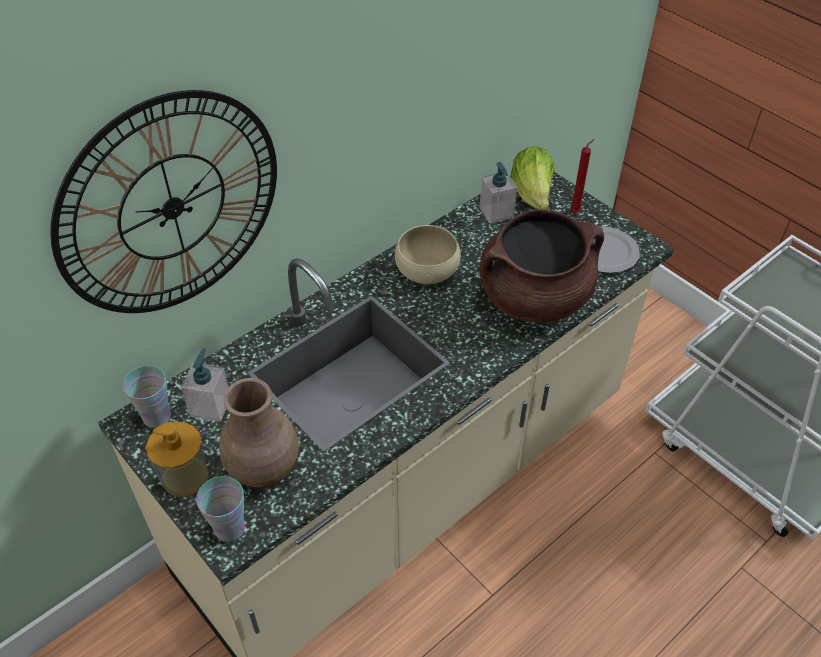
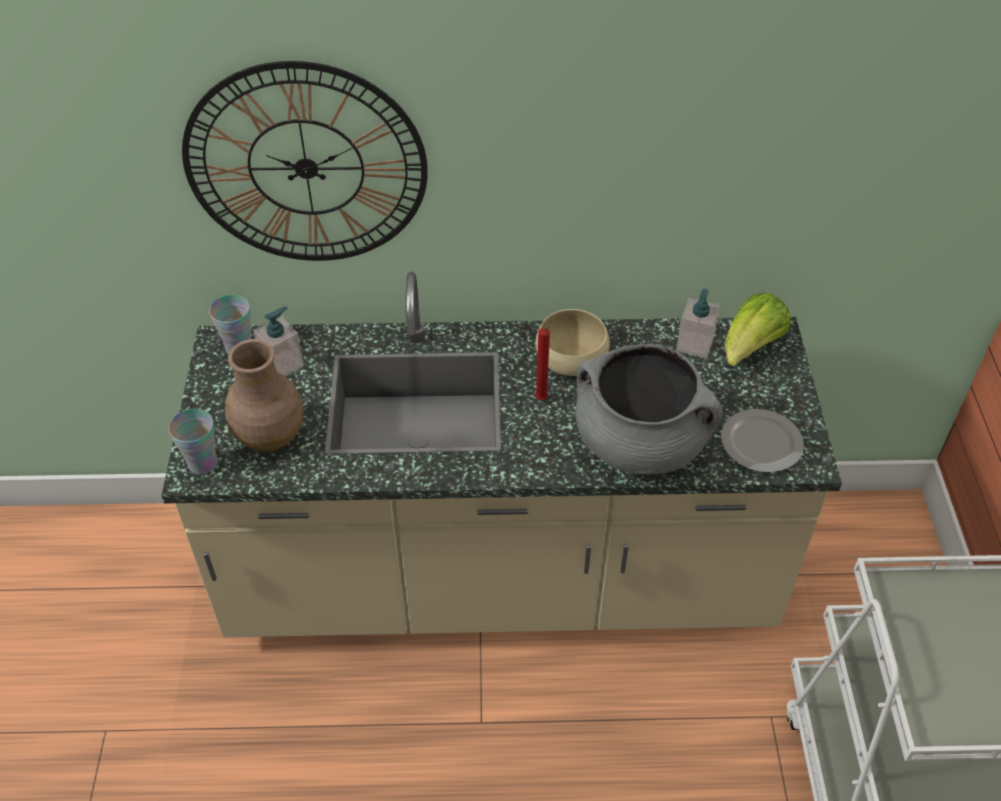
camera: 40 degrees right, 0 degrees up
(185, 476) = (212, 405): soap dispenser -> none
(534, 297) = (641, 442): brown cooking pot -> grey cooking pot
(576, 212) = (777, 389): red candle -> red candle (543, 399)

